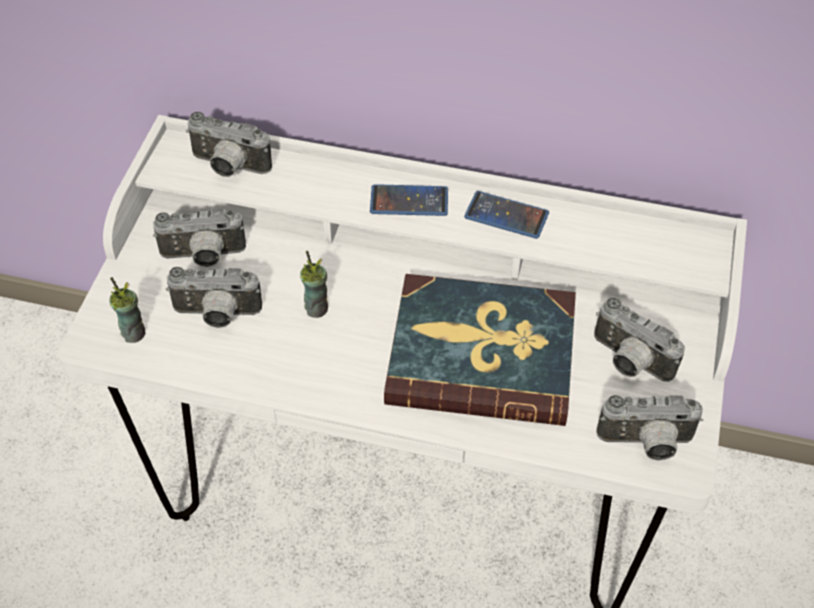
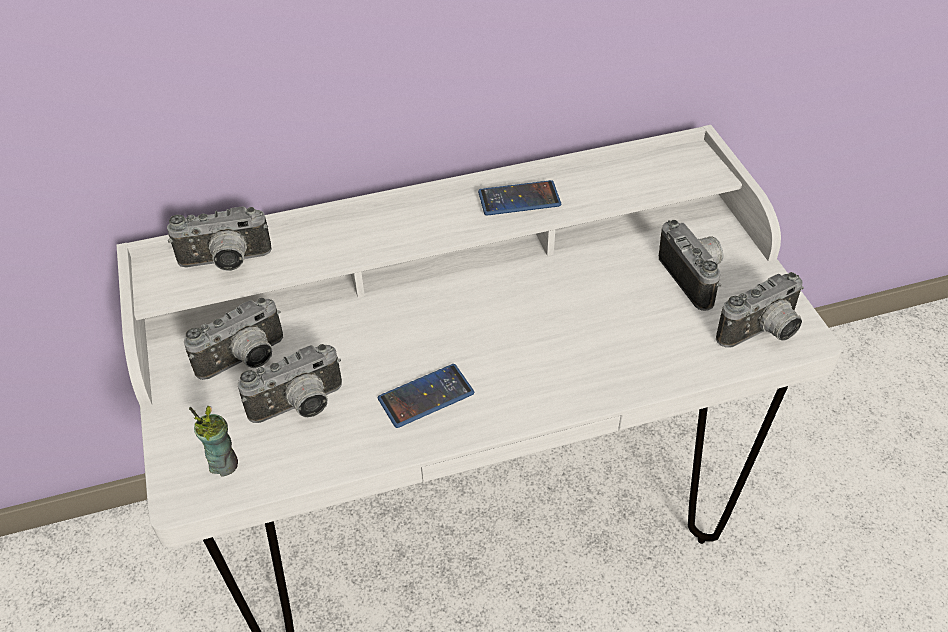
camera: 30 degrees left, 5 degrees down
(317, 308) = (394, 356): cup -> none
(409, 201) = (424, 222): phone -> phone (426, 396)
(481, 354) = (573, 326): book -> none
(628, 362) = (694, 277): camera -> camera turned 120 degrees counterclockwise

